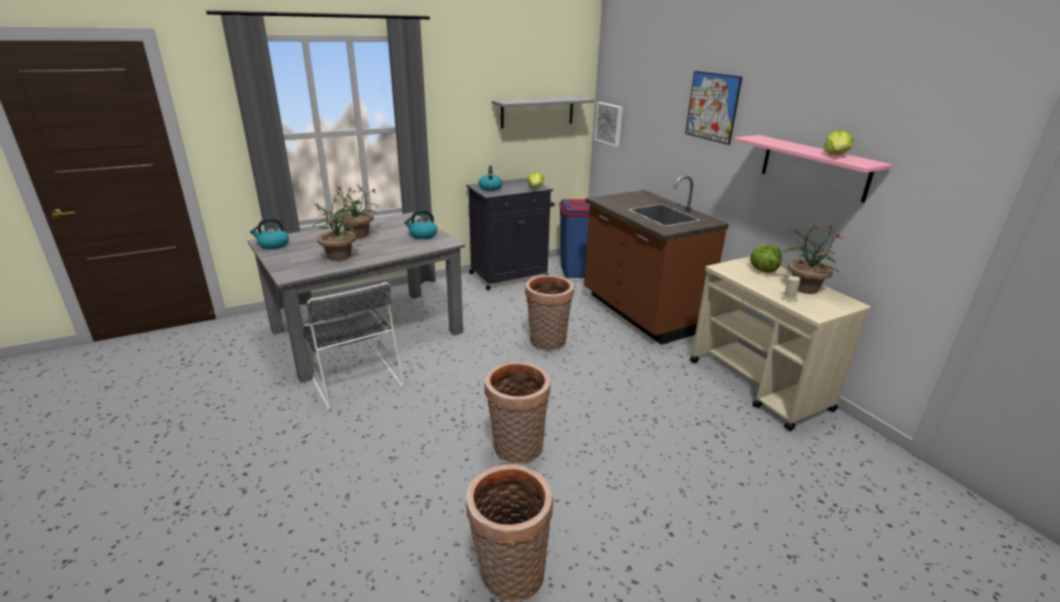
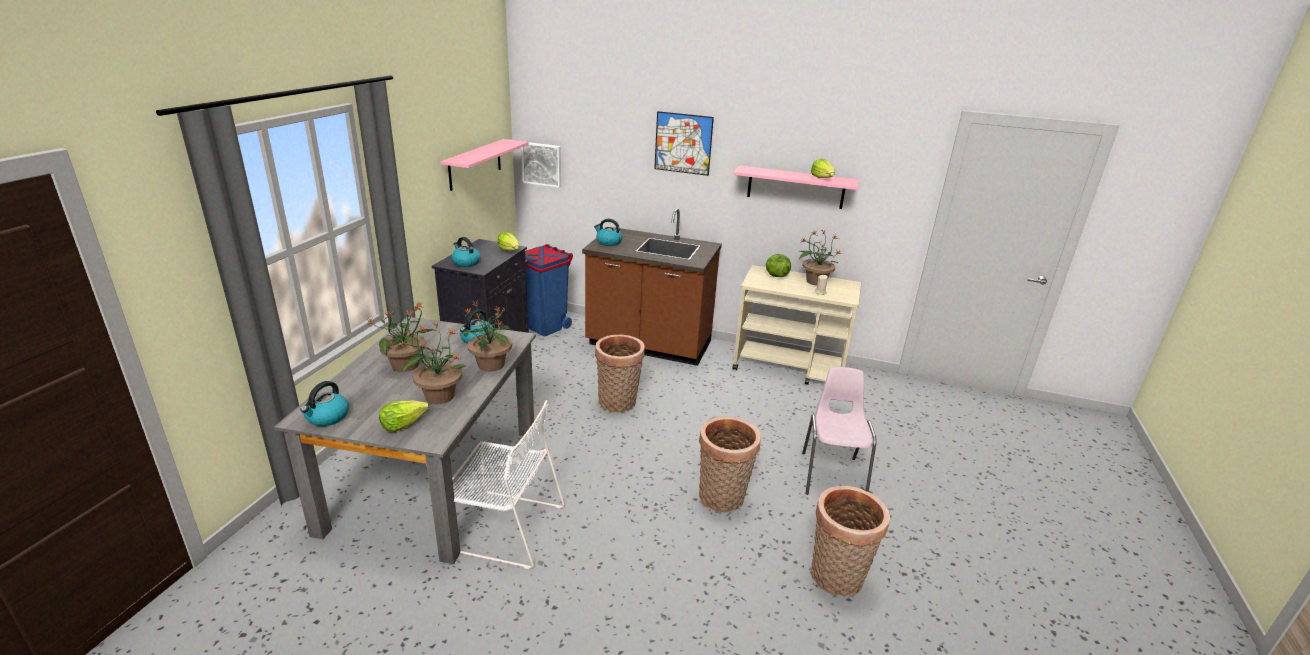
camera: 45 degrees left, 0 degrees up
(294, 262) = (403, 424): none -> lettuce
(354, 378) = (503, 527): black chair -> white chair
(399, 251) = (491, 365): none -> potted plant
(537, 112) = (475, 164): grey shelf -> pink shelf
(617, 199) = (608, 242): none -> kettle
(652, 495) = (832, 475): none -> pink chair

